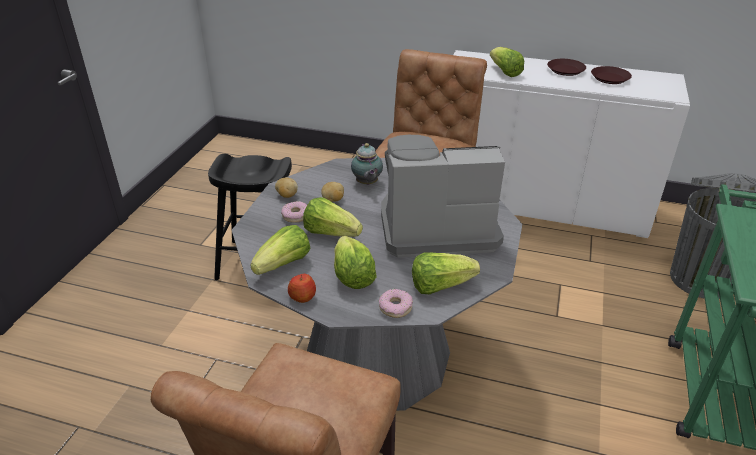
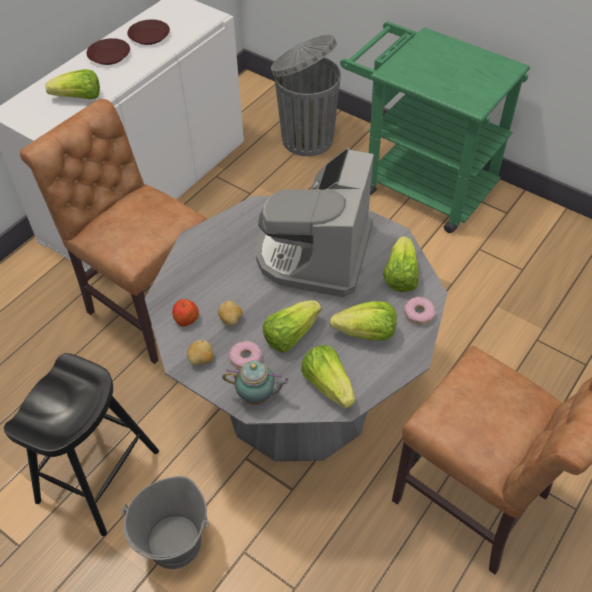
camera: 70 degrees left, 15 degrees up
(216, 317) = (175, 543): none -> grey bucket
(302, 297) = (383, 378): apple -> apple (186, 319)
(367, 183) = (214, 284): teapot -> teapot (258, 396)

